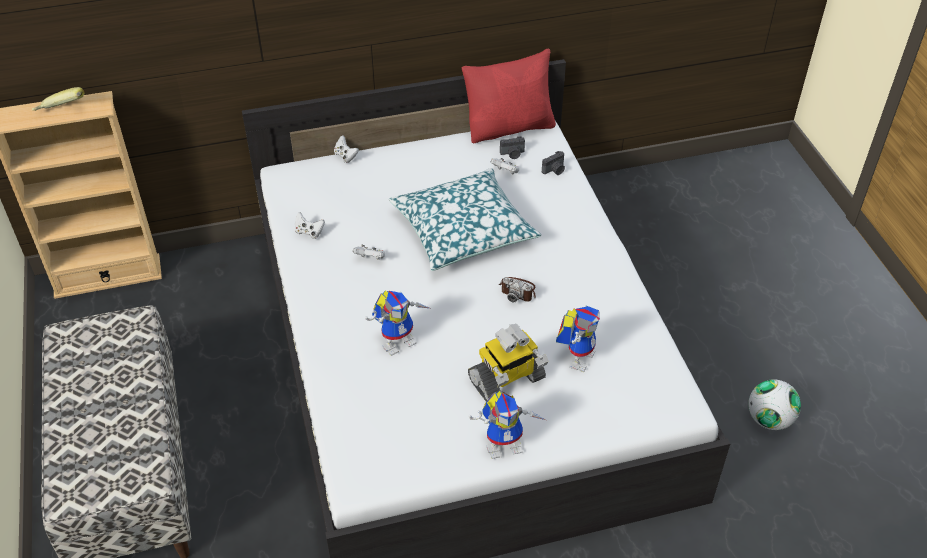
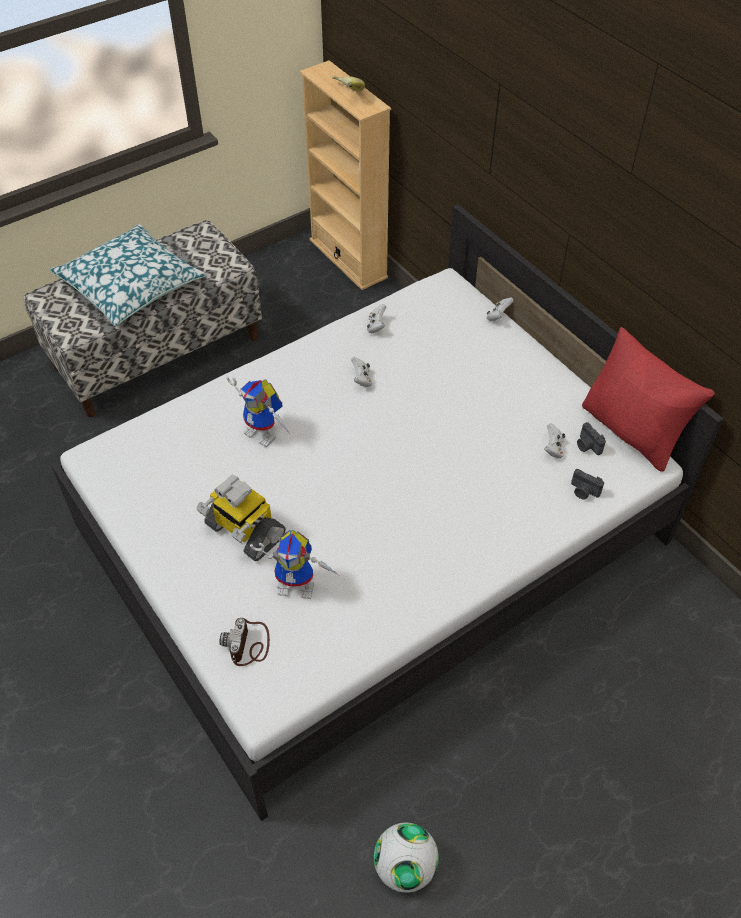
camera: 70 degrees right, 5 degrees up
(463, 230) = (439, 438): pillow -> pillow (131, 286)
(506, 444) = (164, 553): toy robot -> none
(518, 291) = (372, 508): camera -> camera (248, 645)

